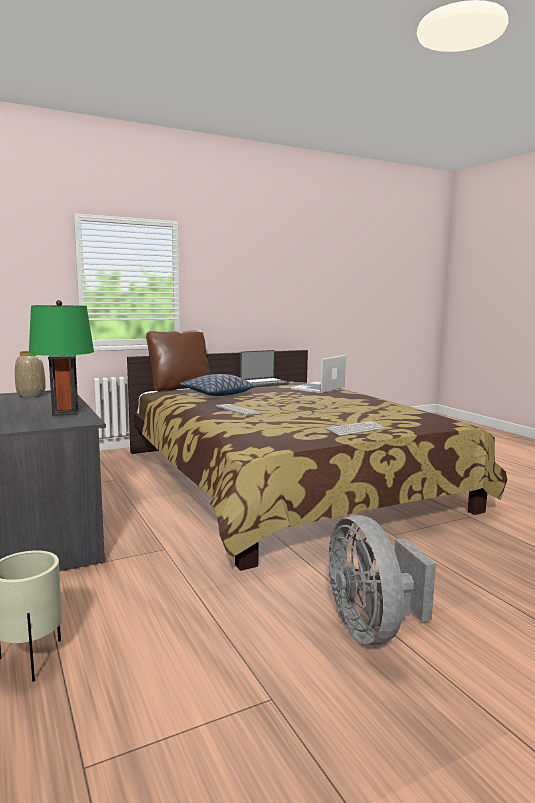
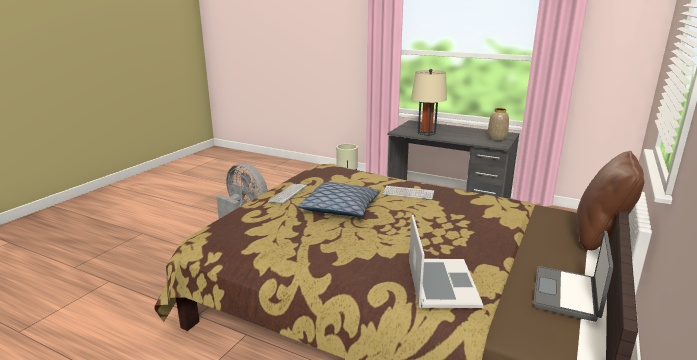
camera: 145 degrees right, 10 degrees up
(65, 412) = (426, 133): green table lamp -> beige table lamp
(217, 394) = (498, 218): pillow -> pillow (341, 208)

